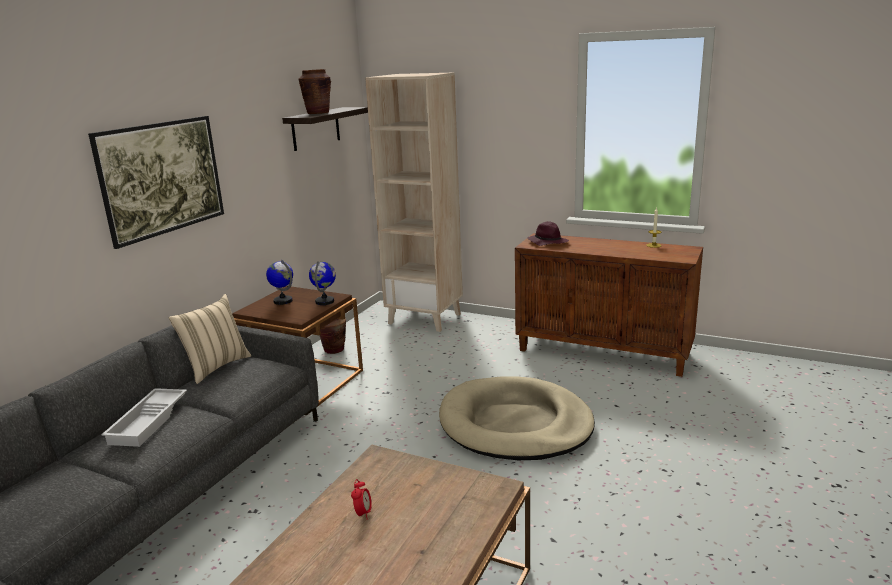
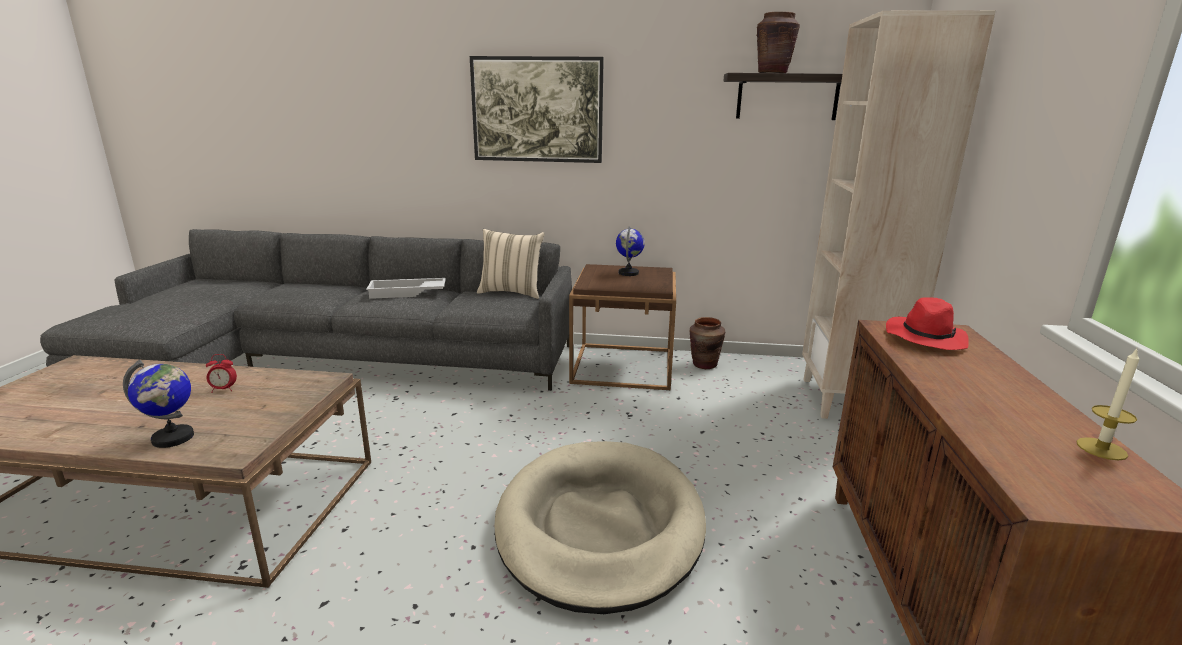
camera: 70 degrees right, 0 degrees up
(325, 301) = (641, 287): globe -> globe (173, 438)
(547, 242) = (925, 338): purple hat -> red hat

